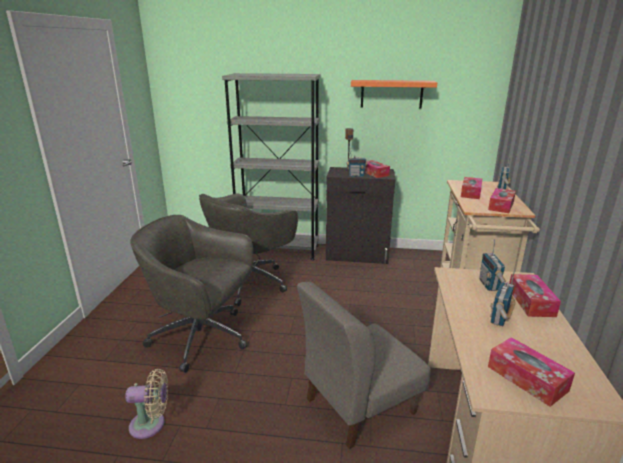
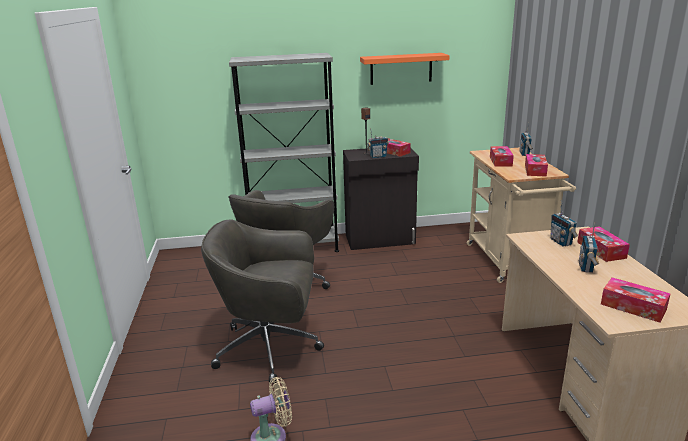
camera: 15 degrees left, 0 degrees up
(359, 405) = (460, 375): grey chair -> none

